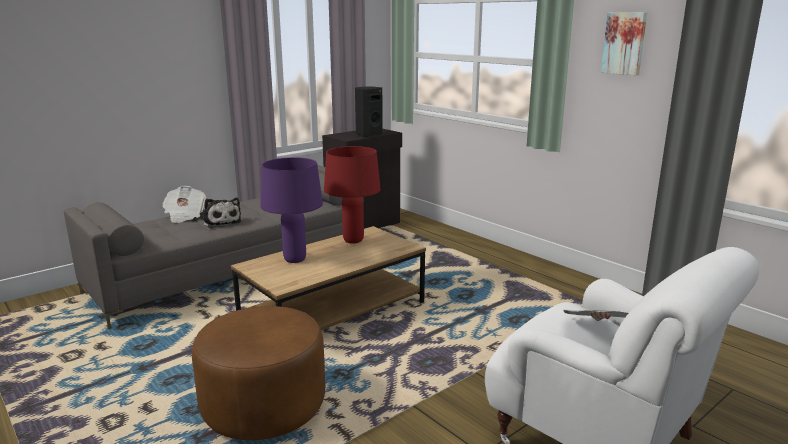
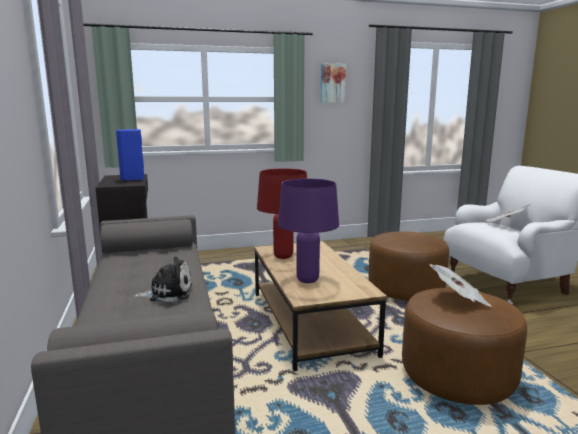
camera: 65 degrees left, 5 degrees down
(184, 215) = (109, 309): newspaper -> newspaper (459, 299)
(368, 134) = (132, 179): black speaker -> blue speaker
(474, 352) = (405, 289): none -> brown ottoman

